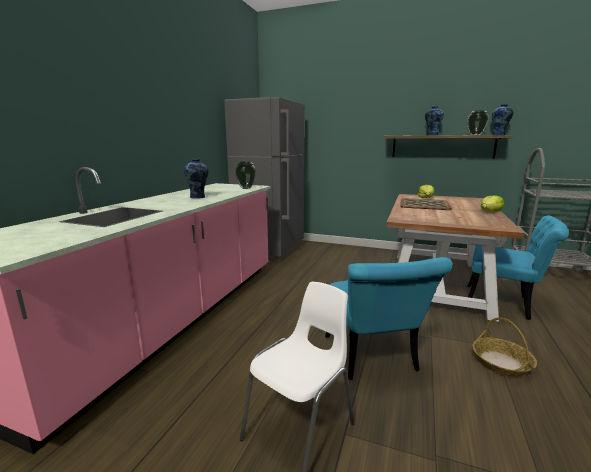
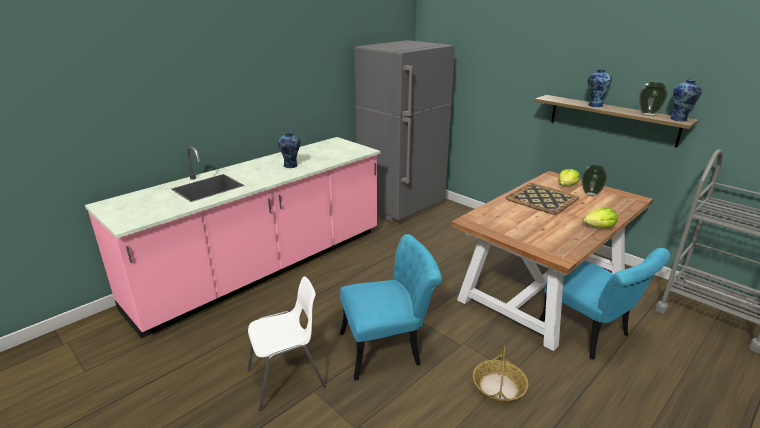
camera: 25 degrees right, 10 degrees up
(246, 188) = (350, 153): vase -> vase (591, 194)
(374, 359) = (388, 347): turquoise chair -> turquoise chair turned 120 degrees counterclockwise

